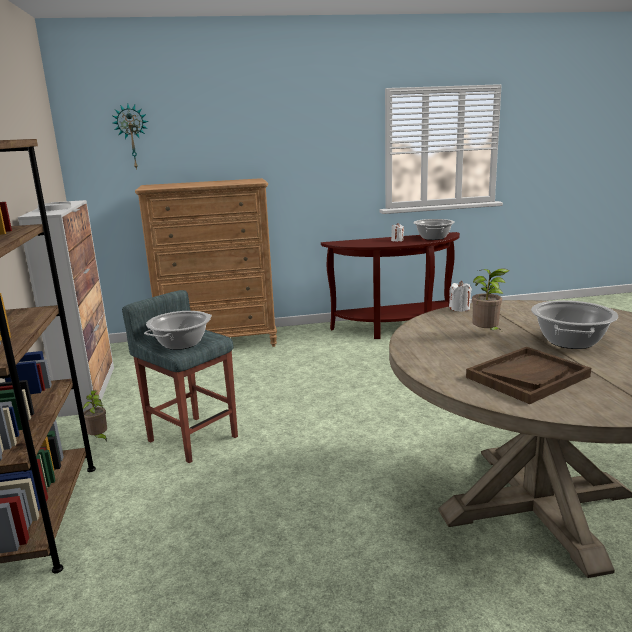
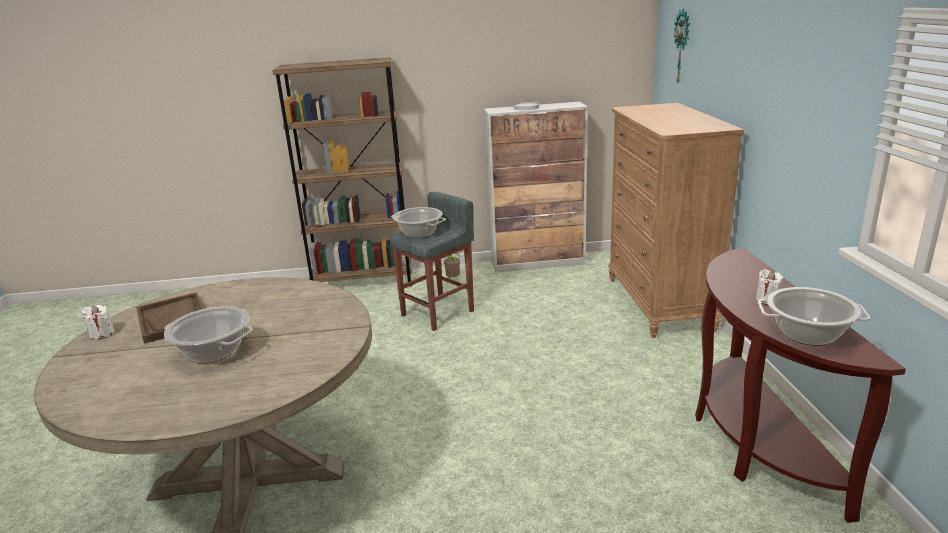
camera: 95 degrees right, 5 degrees up
(459, 308) = (352, 312): white candle -> white candle (102, 334)
(487, 334) = (271, 316): potted plant -> none

